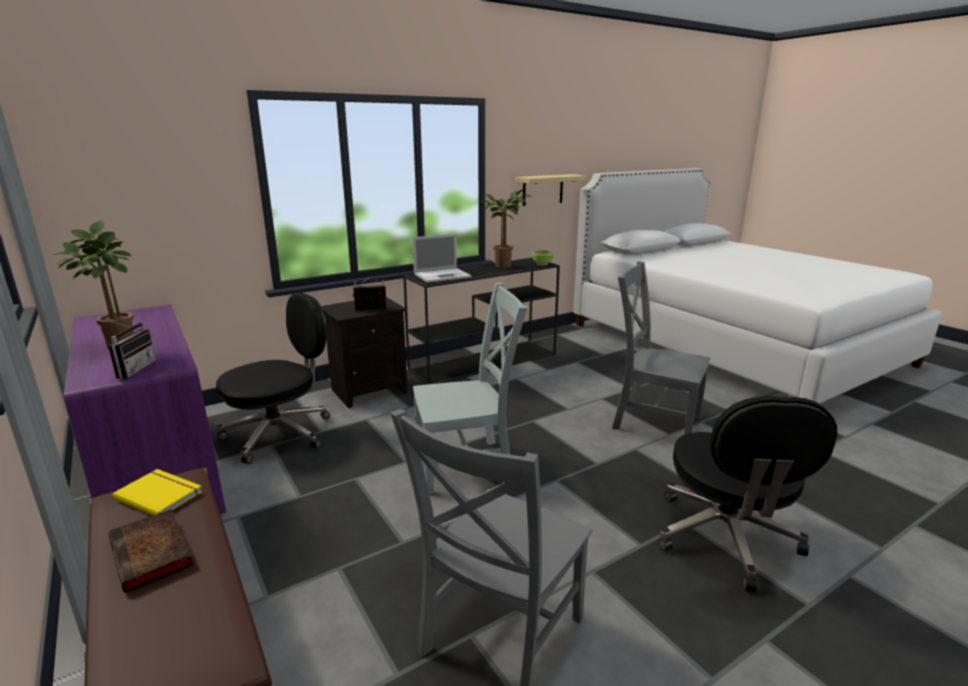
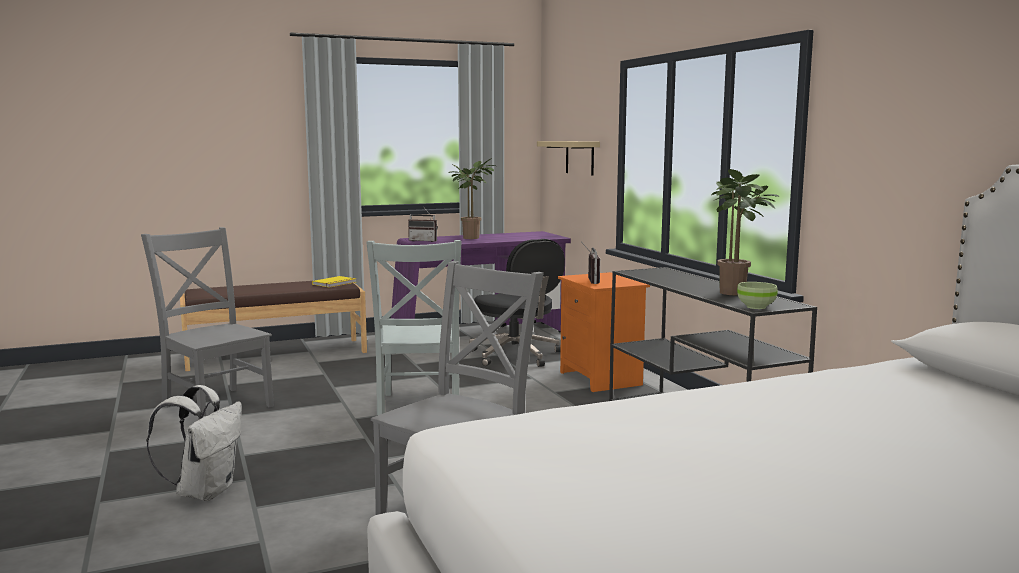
camera: 100 degrees right, 10 degrees down
(153, 555) = (283, 286): book -> none
(369, 390) = (602, 378): black nightstand -> orange nightstand
(443, 275) = (663, 275): laptop -> none
(542, 190) = (902, 190): beige shelf -> beige shelf (579, 157)
(726, 539) = (205, 491): black office chair -> white backpack

